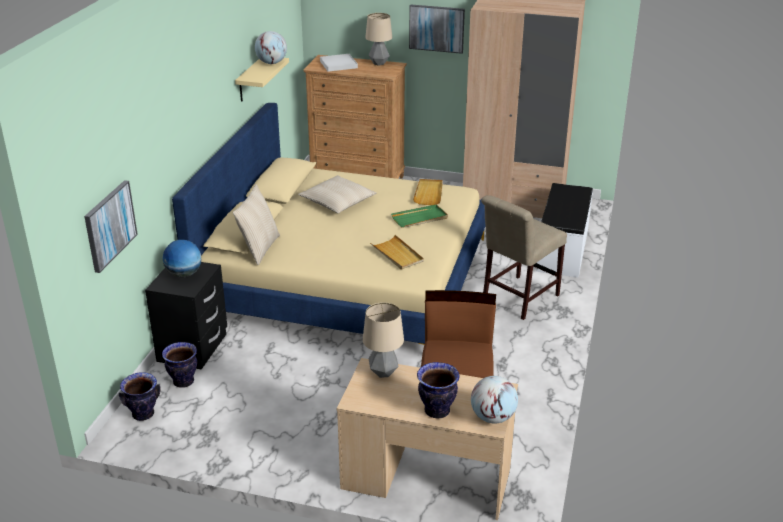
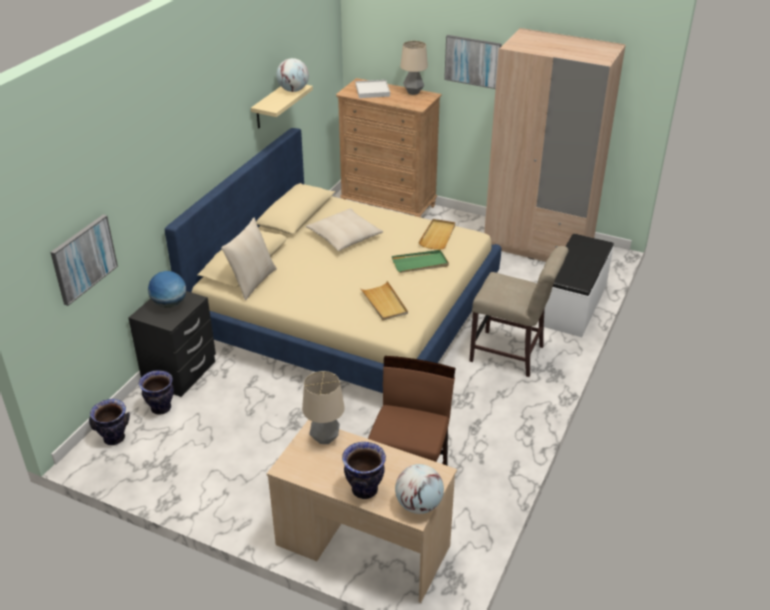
camera: 10 degrees right, 5 degrees up
(517, 299) = (511, 355): beige chair -> beige chair turned 120 degrees counterclockwise

